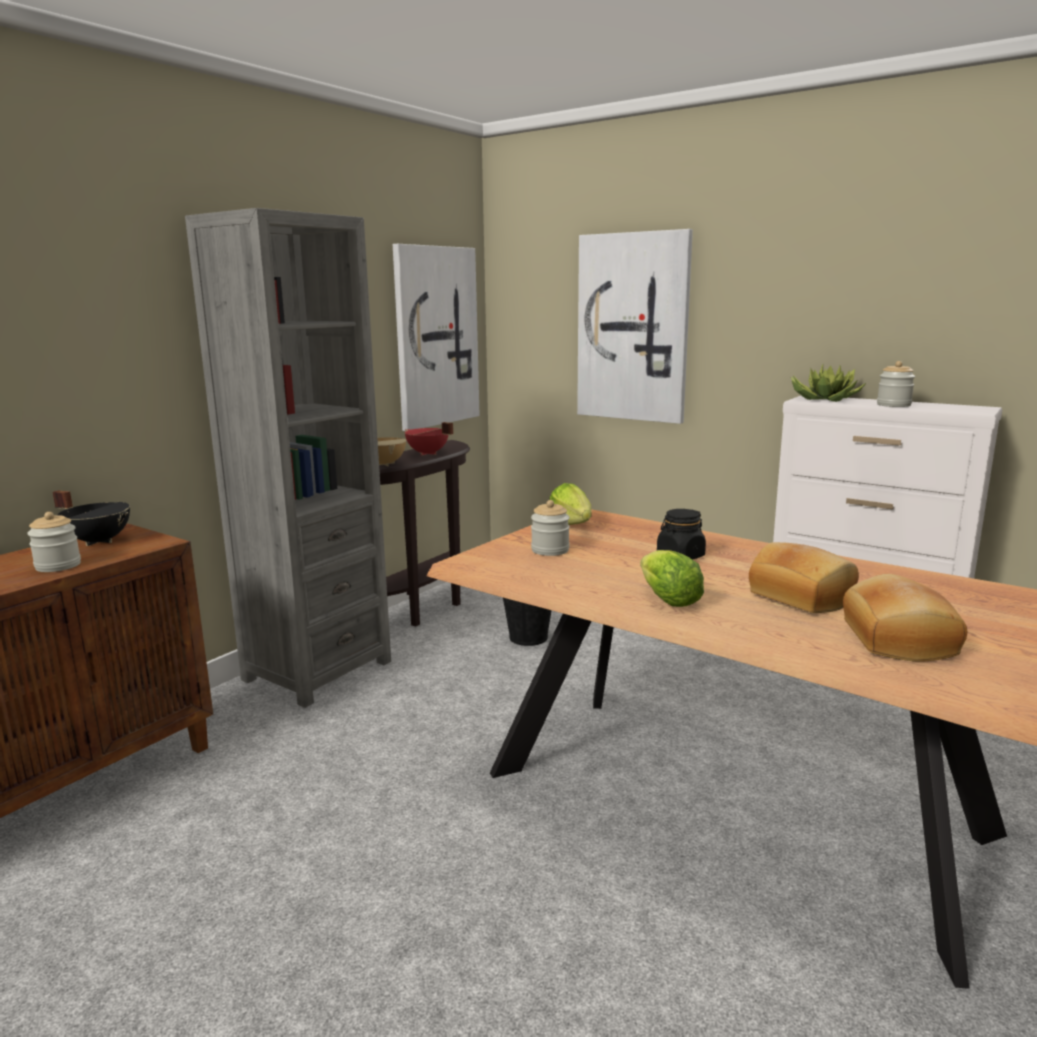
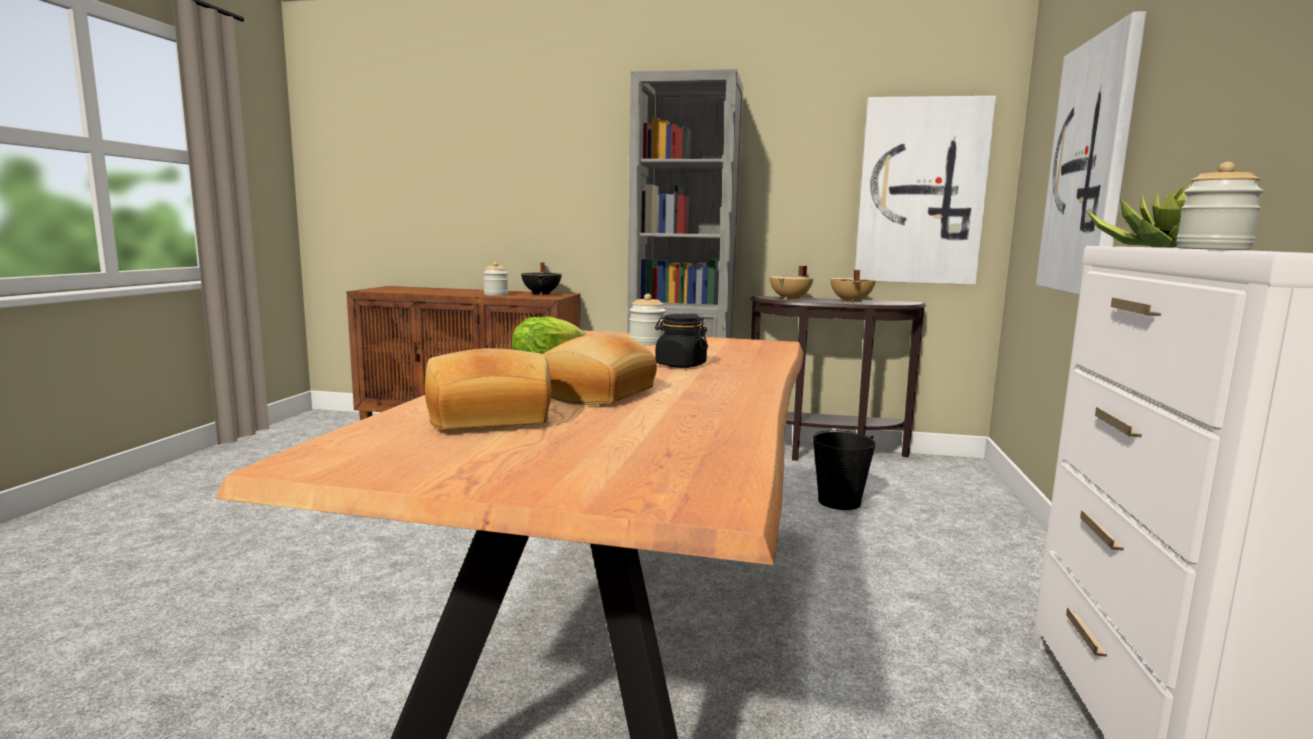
camera: 65 degrees right, 5 degrees down
(427, 453) = (850, 301): red cooking pot -> beige cooking pot
(571, 524) = (734, 342): lettuce -> none

